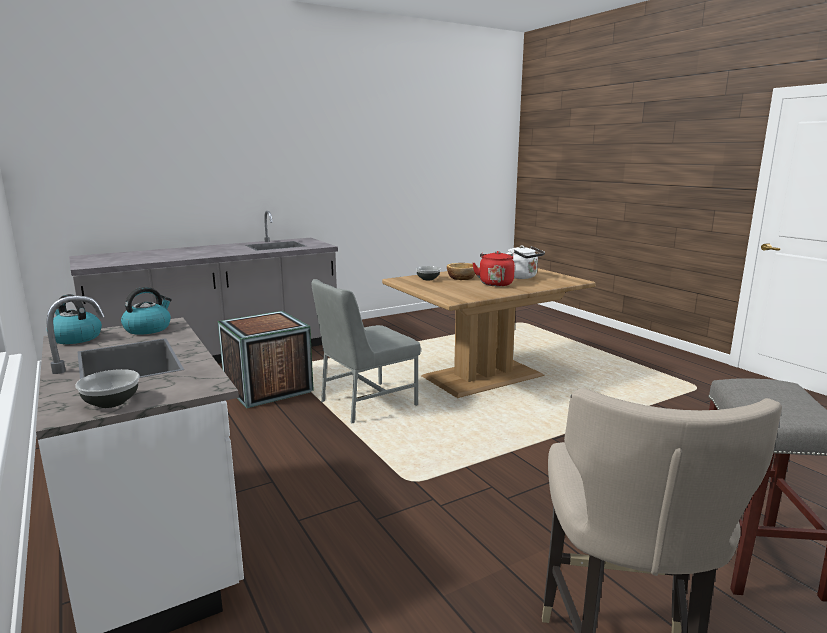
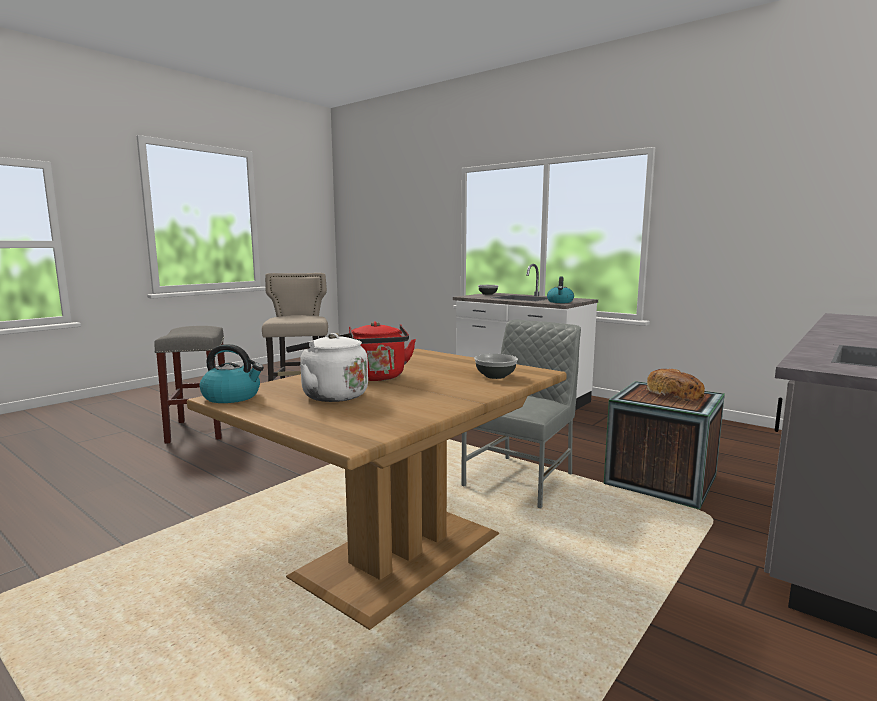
camera: 160 degrees right, 5 degrees down
(75, 338) = (578, 299): kettle -> kettle (232, 397)
(255, 323) = (675, 395): none -> bread
(462, 278) = (442, 383): bowl -> none

